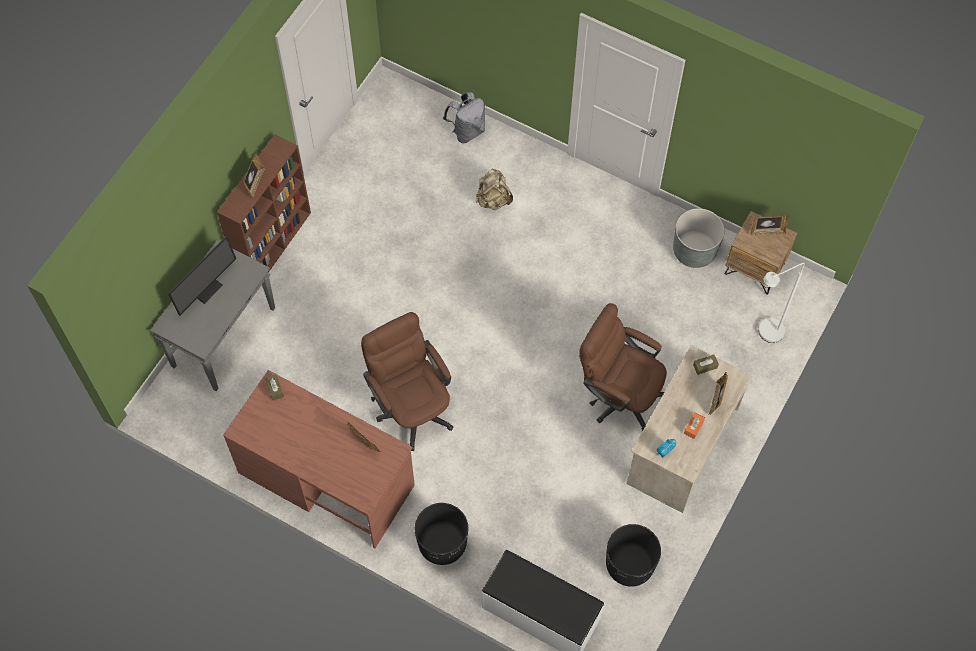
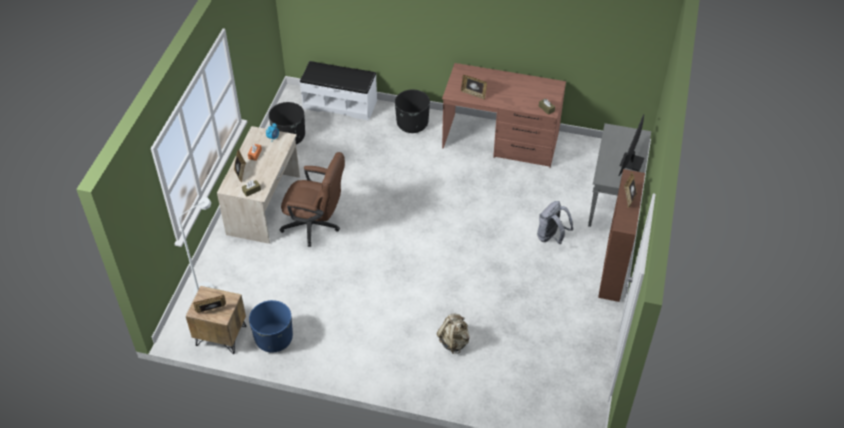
camera: 165 degrees right, 15 degrees down
(411, 406) = (462, 189): brown office chair -> none
(467, 131) = (498, 396): grey backpack -> grey backpack (551, 237)
(694, 250) = (274, 338): grey planter -> blue planter

